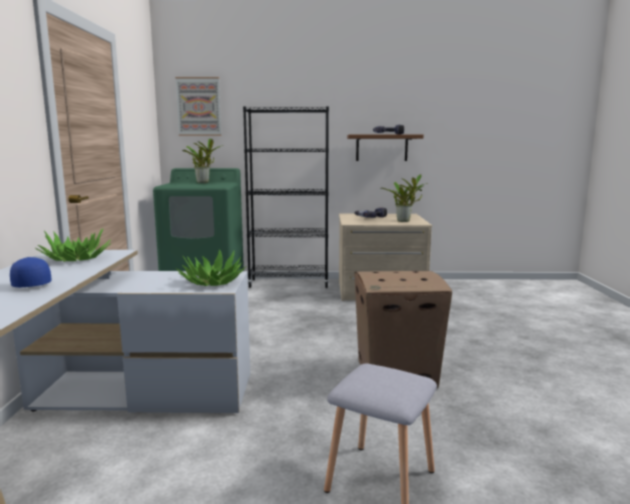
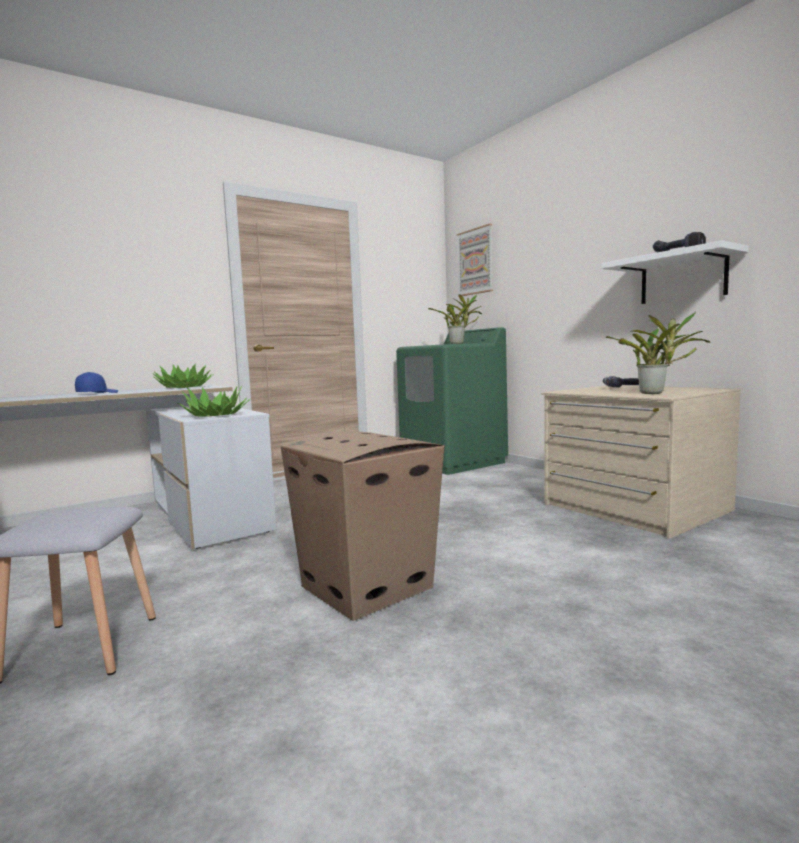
camera: 55 degrees right, 5 degrees down
(289, 284) = (539, 476): black bookcase -> none
(381, 148) = (682, 278): brown shelf -> white shelf

